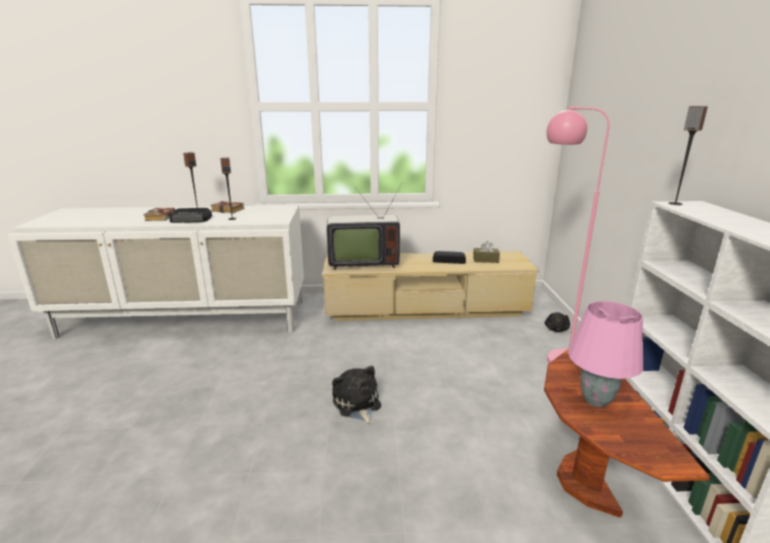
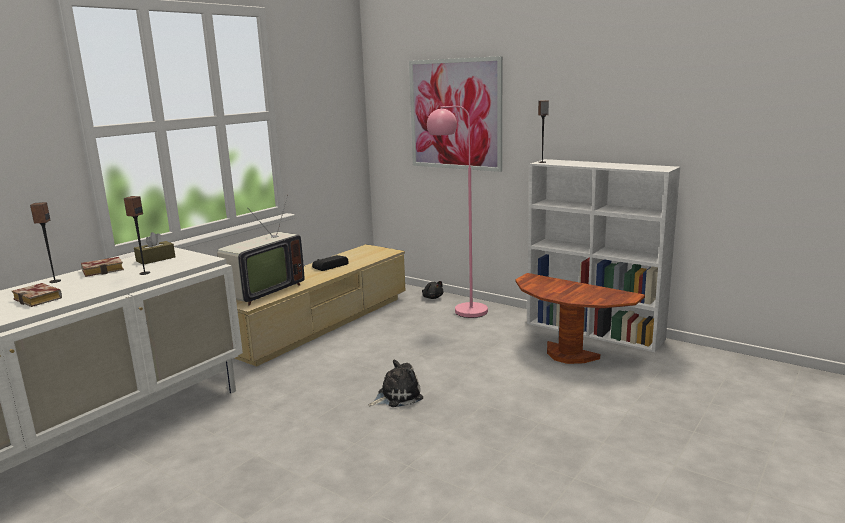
camera: 50 degrees left, 5 degrees down
(192, 219) = (95, 288): radio -> none
(357, 405) = (397, 396): plush toy -> plush toy turned 135 degrees clockwise
(485, 260) = (357, 257): brown tissue box -> brown tissue box (156, 259)
(595, 400) = (569, 291): pink table lamp -> none
(628, 121) = (455, 114): none -> picture

